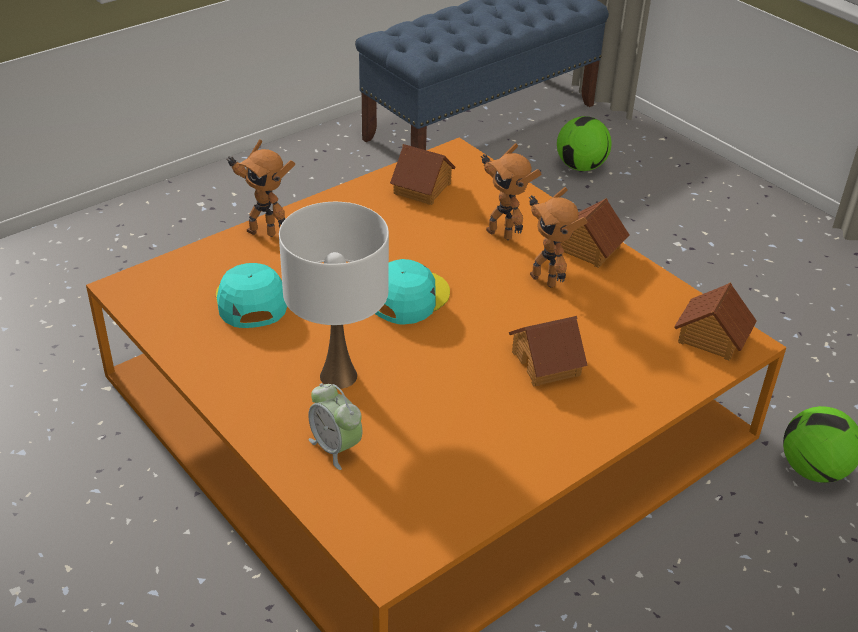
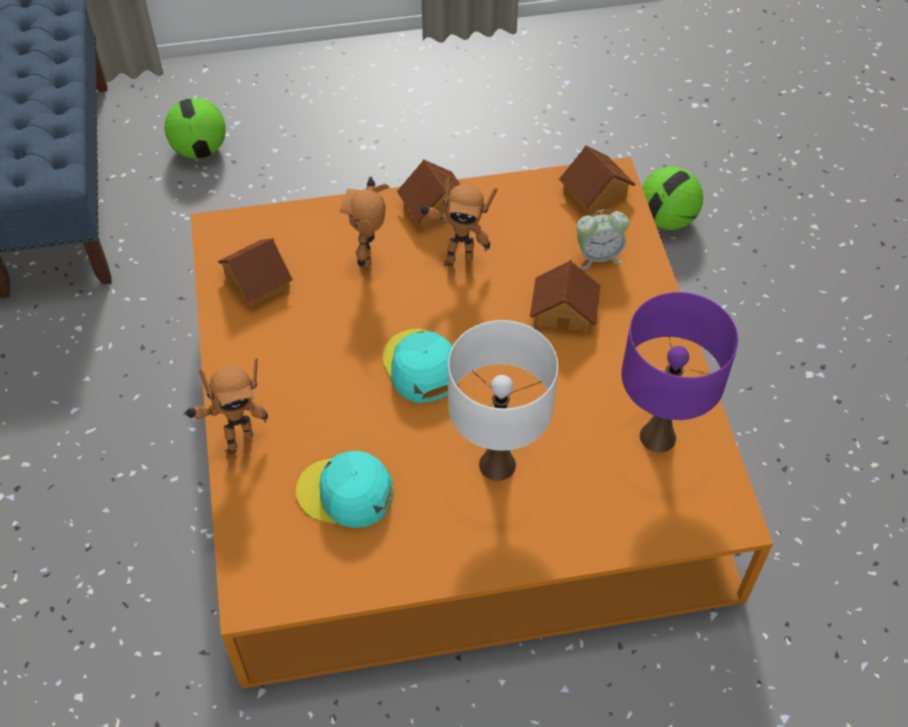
camera: 60 degrees left, 15 degrees up
(336, 448) = (587, 503): alarm clock -> alarm clock (598, 256)
(448, 474) = (657, 437): none -> purple table lamp
(501, 233) = (371, 256): toy robot -> toy robot turned 105 degrees clockwise

